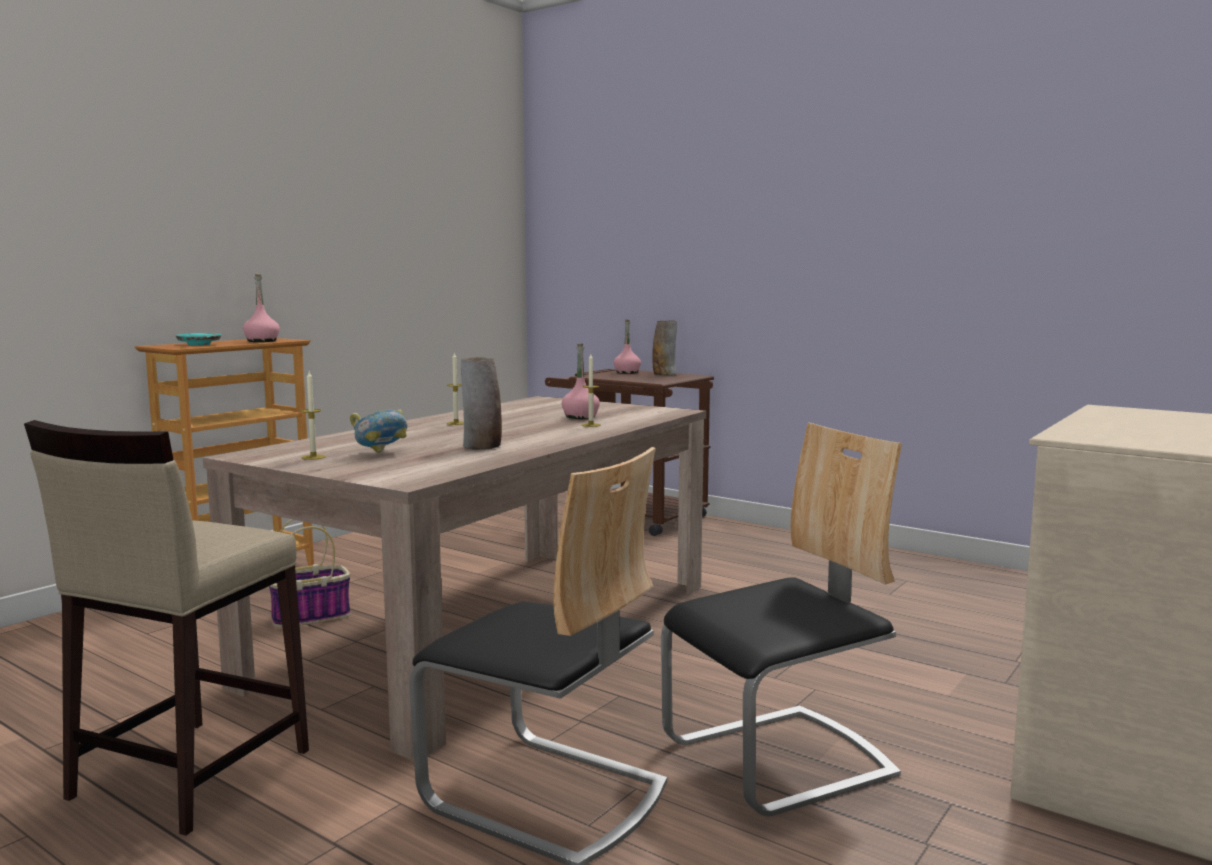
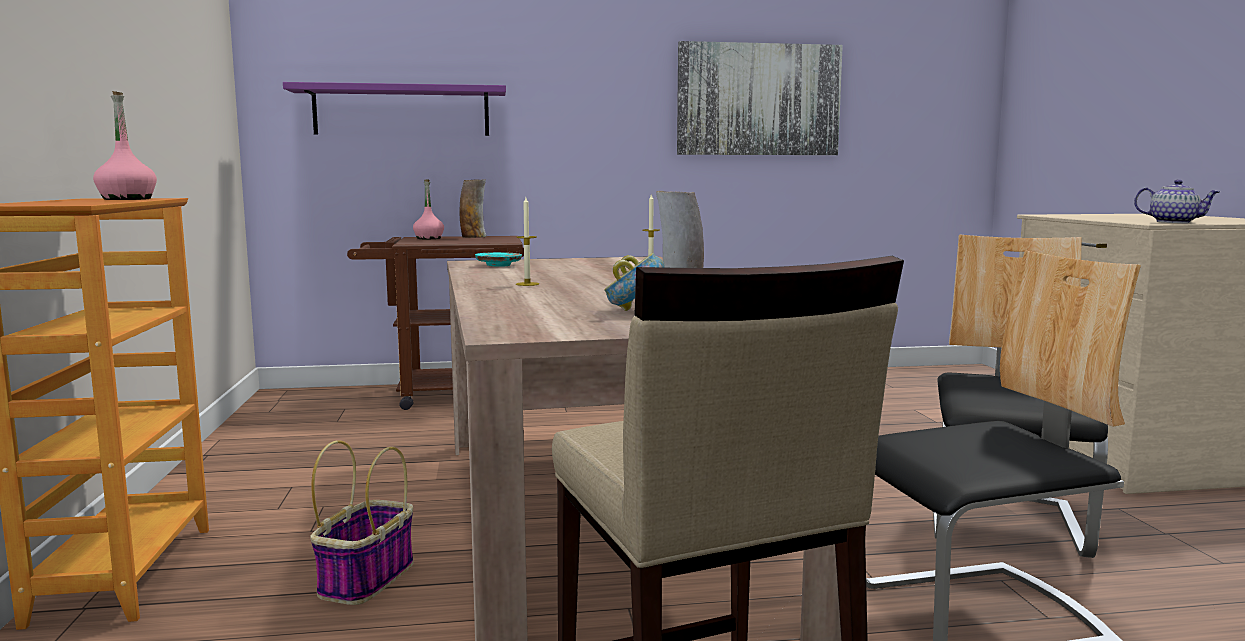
camera: 45 degrees left, 0 degrees up
(199, 344) = (67, 202): turquoise plate -> turquoise plate (498, 265)
(313, 457) = (593, 323): candle -> none
(580, 417) = (601, 268): pink bottle -> none
(630, 257) = (401, 111): none -> purple shelf
(974, 235) = (758, 100): none -> picture
(1113, 439) = (1174, 222): none -> teapot

